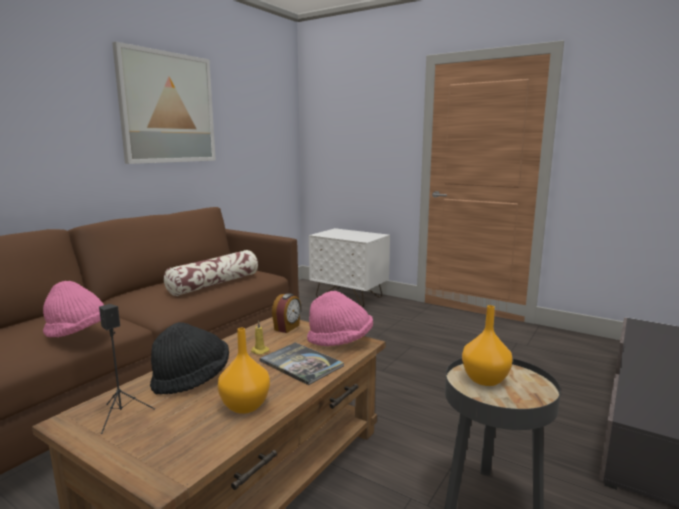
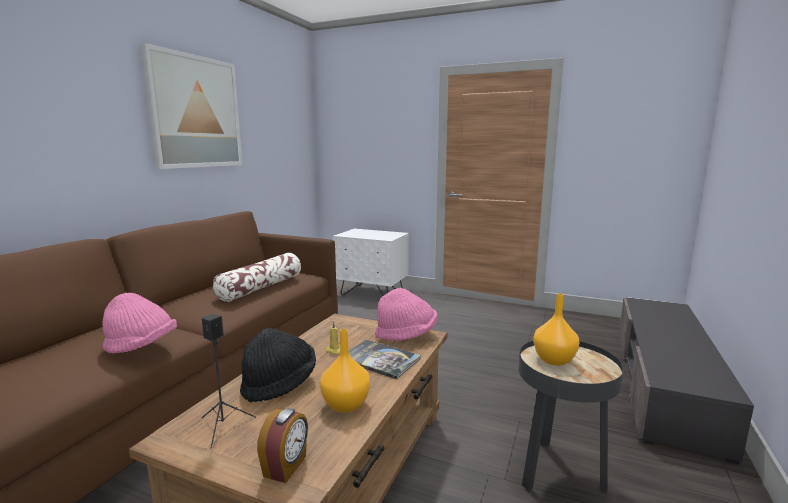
camera: 10 degrees left, 0 degrees up
(287, 328) = (350, 326): alarm clock -> alarm clock (286, 466)

